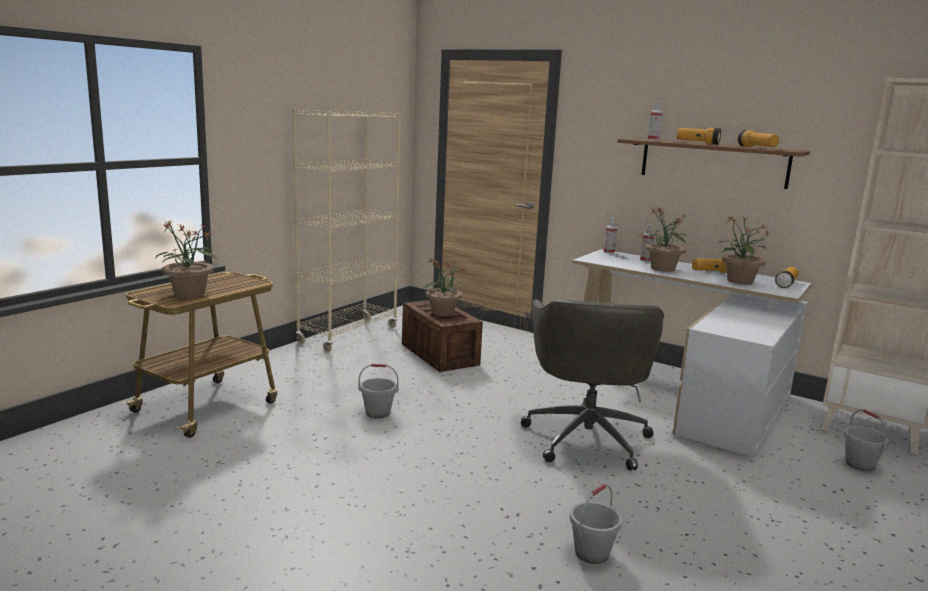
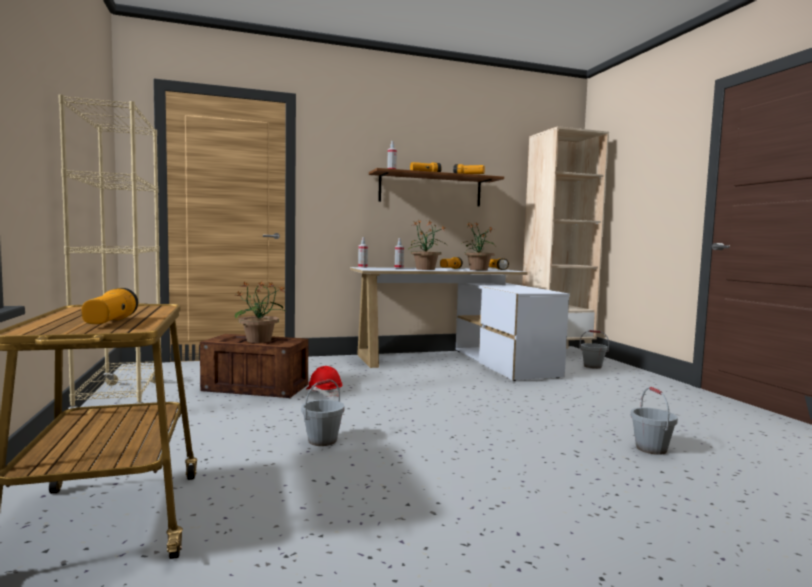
camera: 50 degrees left, 10 degrees down
(189, 294) = (110, 322): potted plant -> flashlight
(473, 377) = (324, 392): none -> red hard hat
(587, 437) = (483, 398): grey office chair -> none

